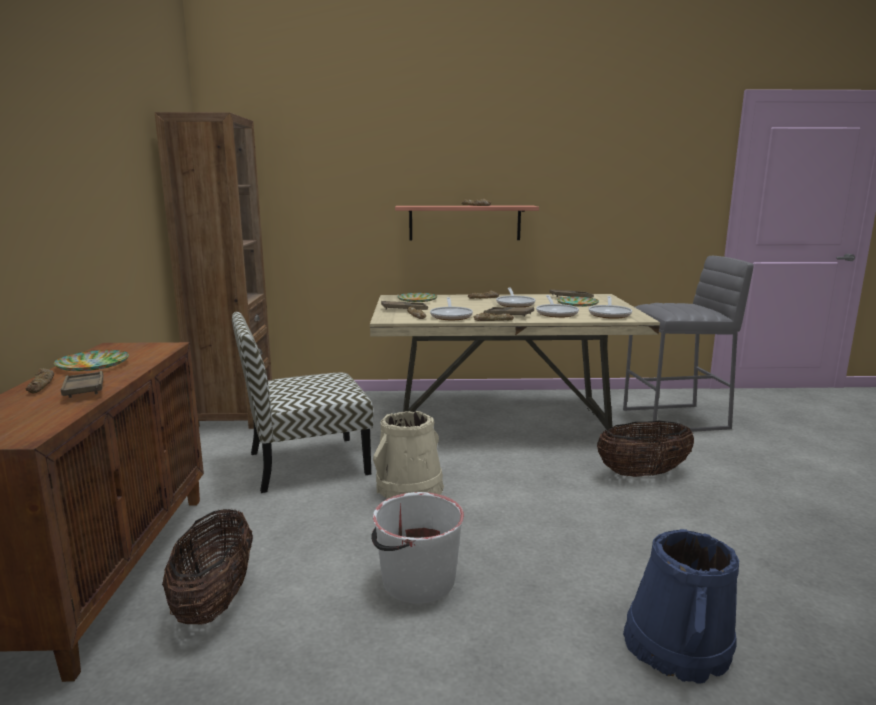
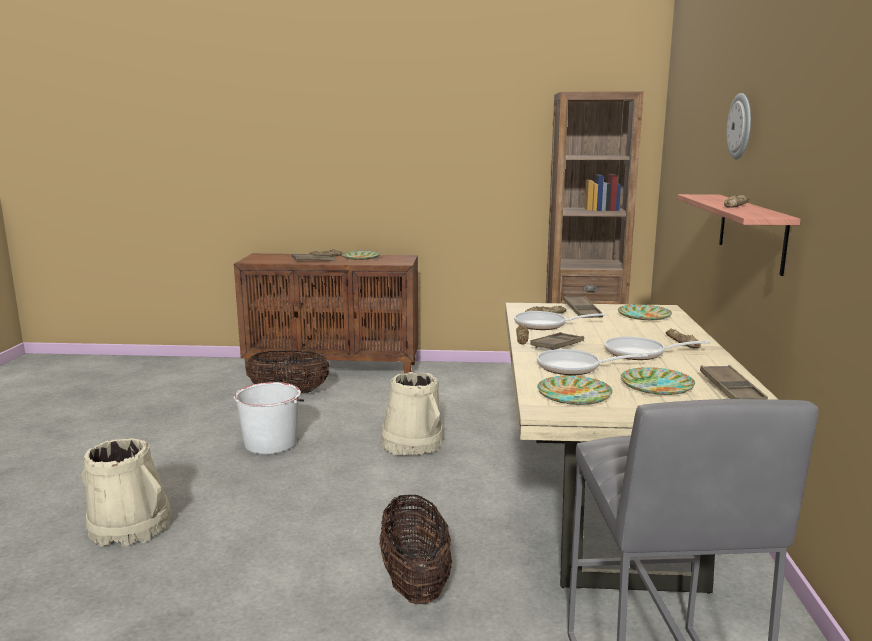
camera: 95 degrees right, 0 degrees up
(306, 464) = (468, 405): chair -> none
(424, 155) = (740, 126): none -> wall clock
(610, 314) = (574, 395): frying pan -> plate
(677, 646) = (129, 526): blue bucket -> beige bucket

